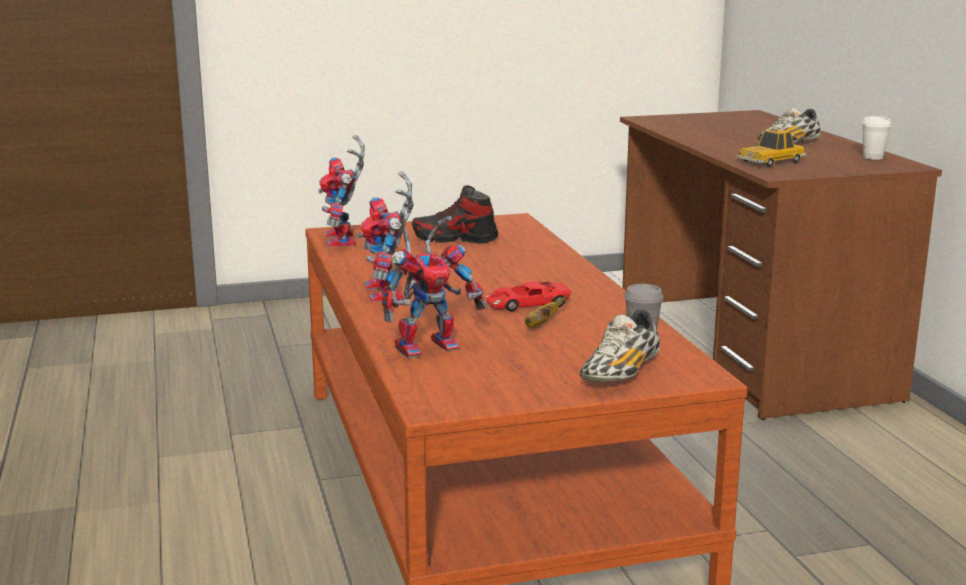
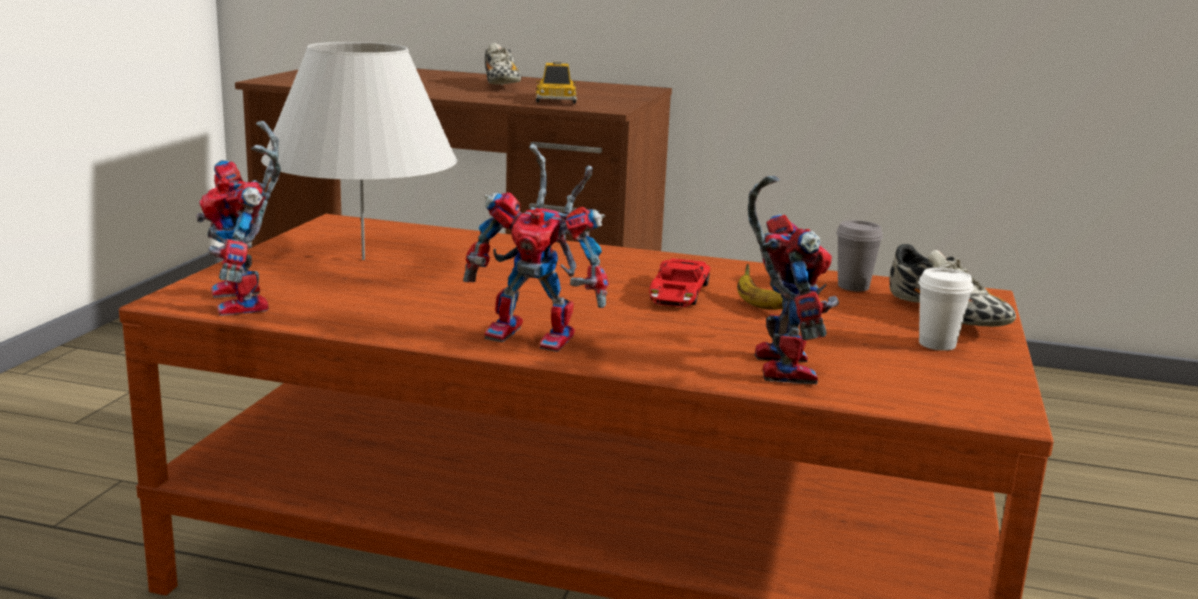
camera: 60 degrees left, 0 degrees up
(344, 241) = (247, 304): toy robot -> toy robot turned 45 degrees clockwise
(455, 239) = (363, 259): shoe -> white table lamp
(873, 157) = (598, 86): white cup -> white cup (937, 344)

